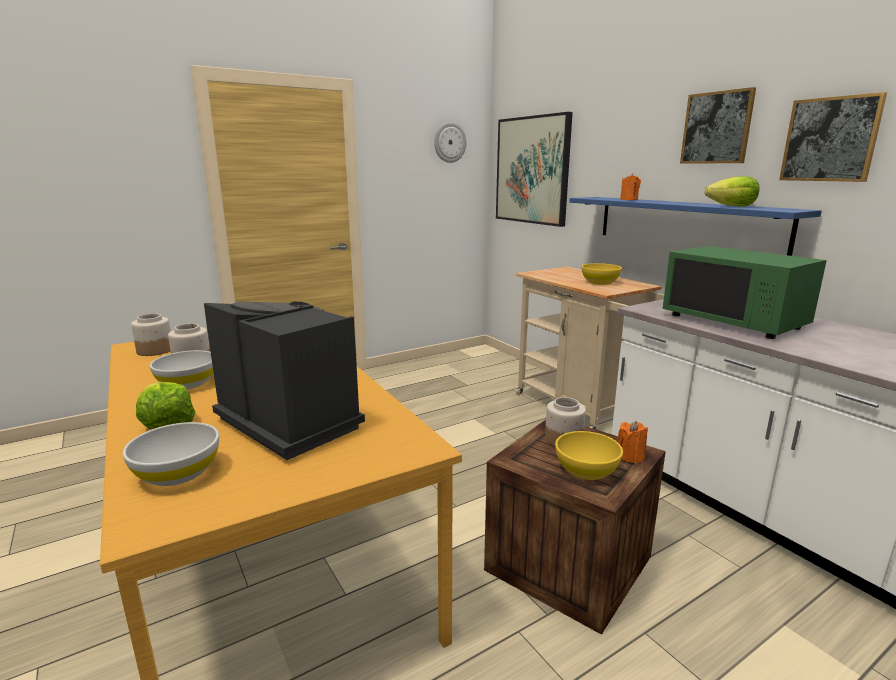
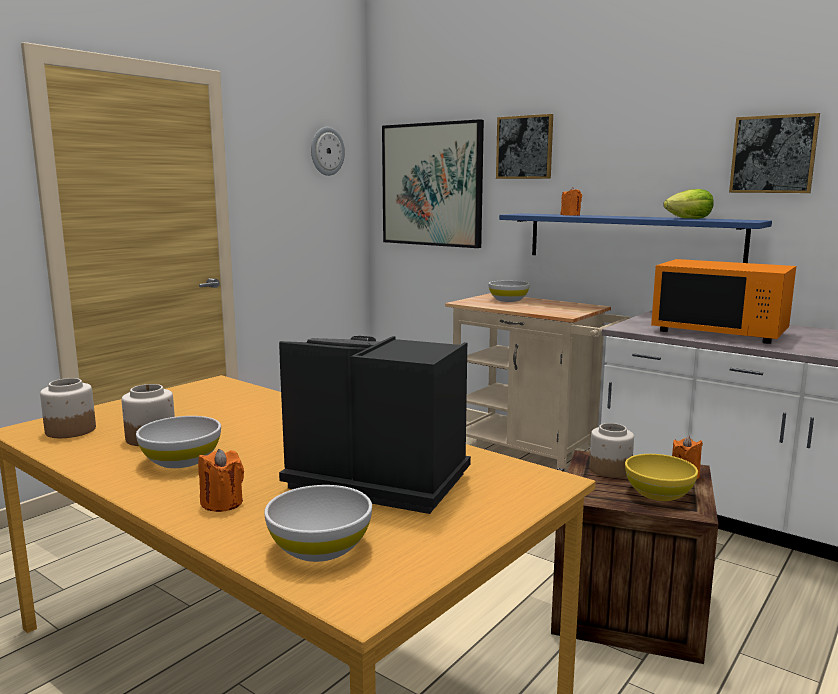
camera: 20 degrees left, 5 degrees down
(166, 423) = (222, 503): lettuce -> orange candle
(573, 274) = (508, 300): none -> white bowl
(599, 282) = (548, 307): yellow bowl -> none
(717, 128) = (658, 141): picture -> picture (524, 147)
(734, 321) = (720, 332): green microwave -> orange microwave

